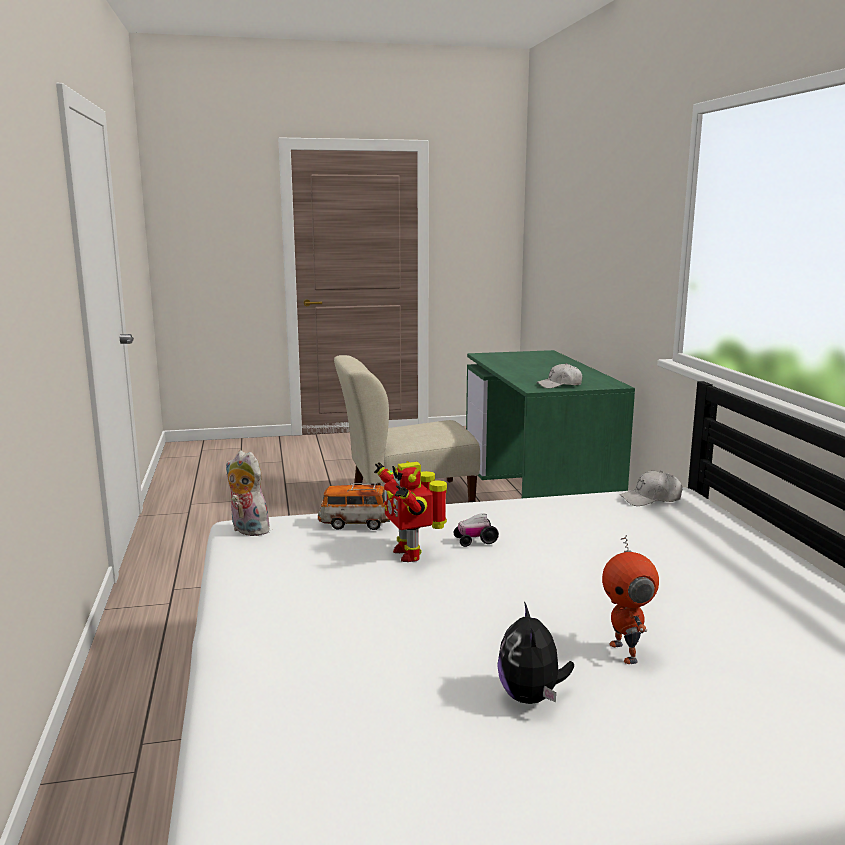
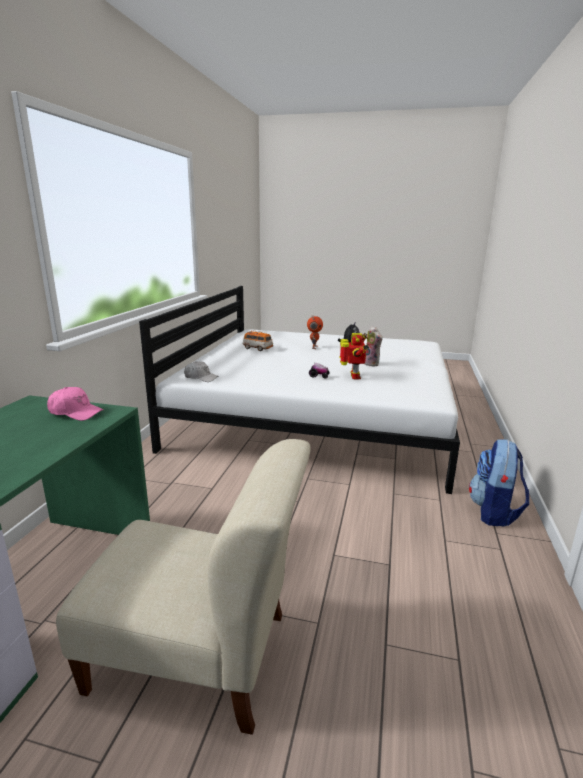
camera: 155 degrees left, 5 degrees up
(159, 626) = (494, 512): none -> backpack
(247, 530) = (433, 400): plush toy -> plush toy (372, 364)
(355, 524) = (371, 392): toy car -> toy car (258, 348)
(559, 385) = (75, 412): white cap -> pink cap

